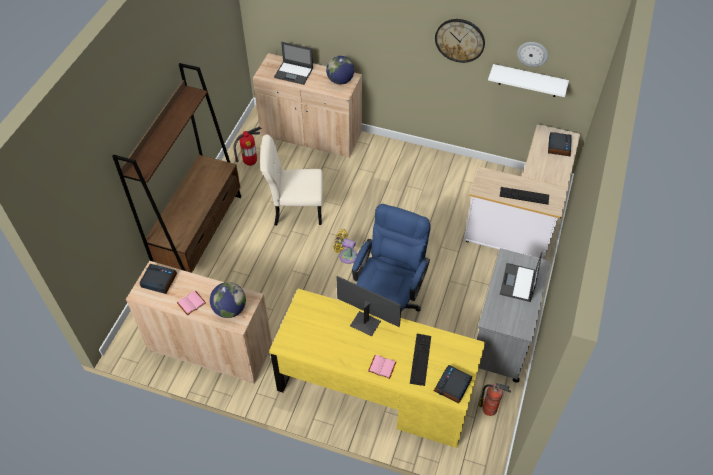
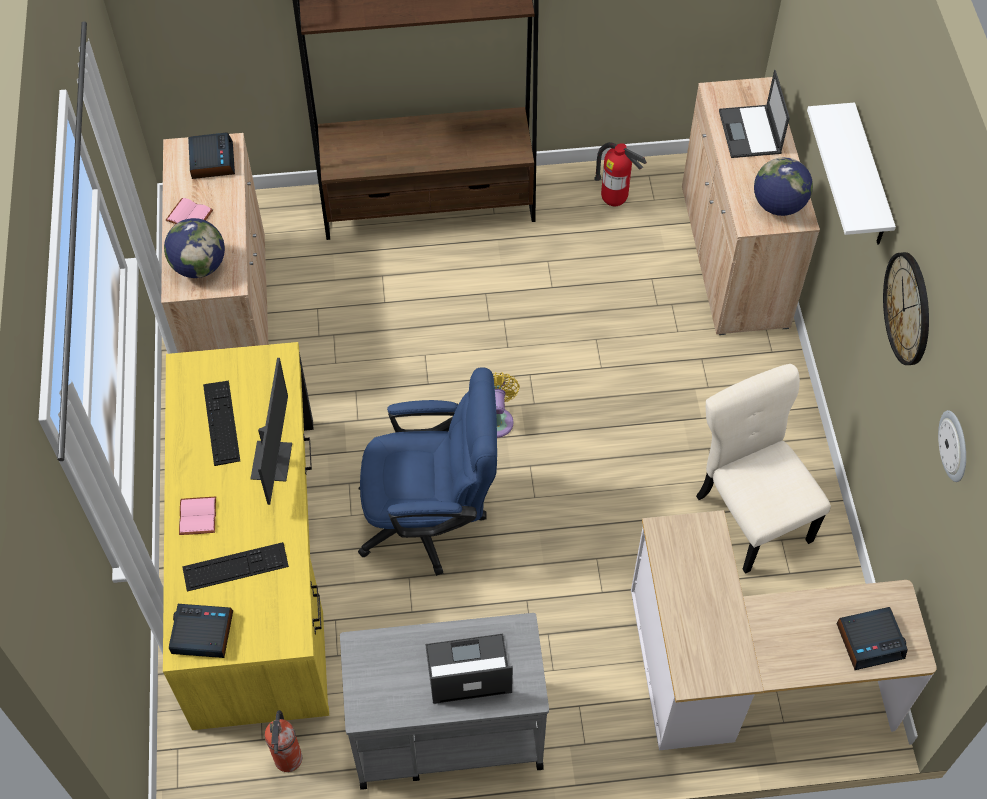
camera: 65 degrees right, 5 degrees up
(295, 210) = (551, 307): beige chair -> beige chair (751, 514)
(524, 195) = (693, 615): keyboard -> keyboard (221, 422)
(528, 81) = (935, 489): white shelf -> white shelf (869, 179)

